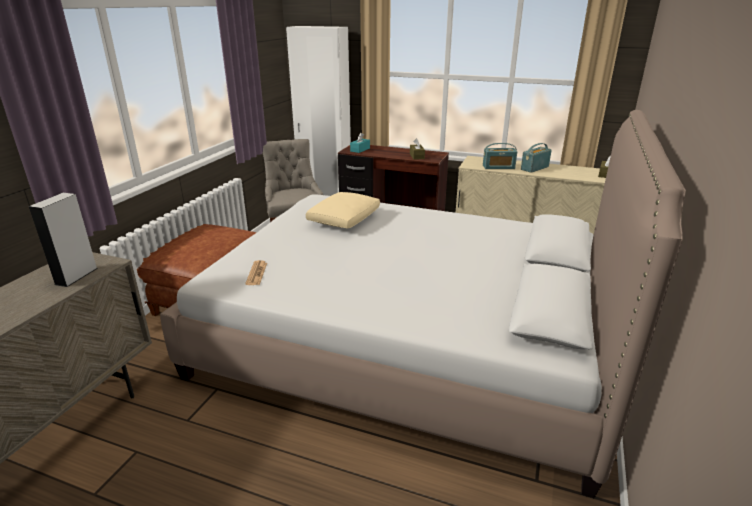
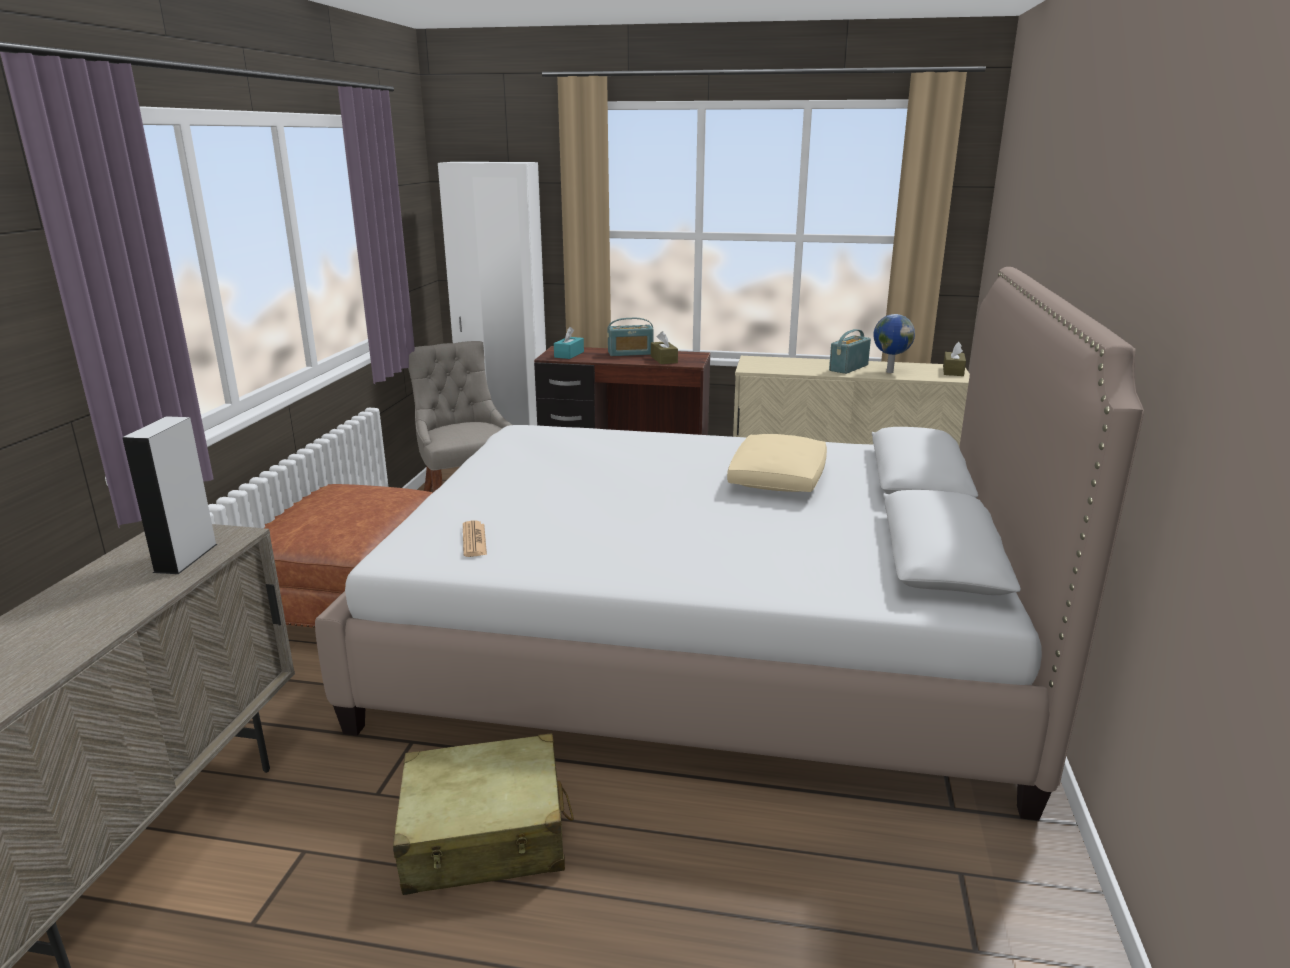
camera: 10 degrees left, 5 degrees down
(239, 456) = (485, 835): none -> beige suitcase
(344, 219) = (580, 456): beige pillow -> beige pillow (777, 479)
(498, 167) = (795, 369): radio -> radio (630, 353)
(561, 172) = (889, 372): none -> globe

